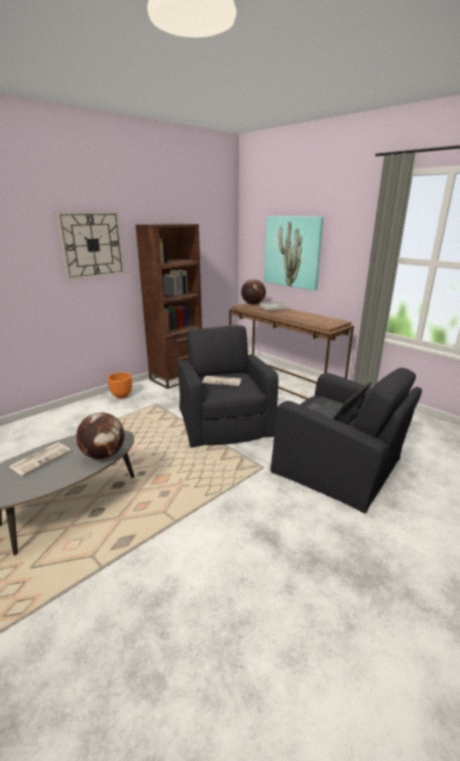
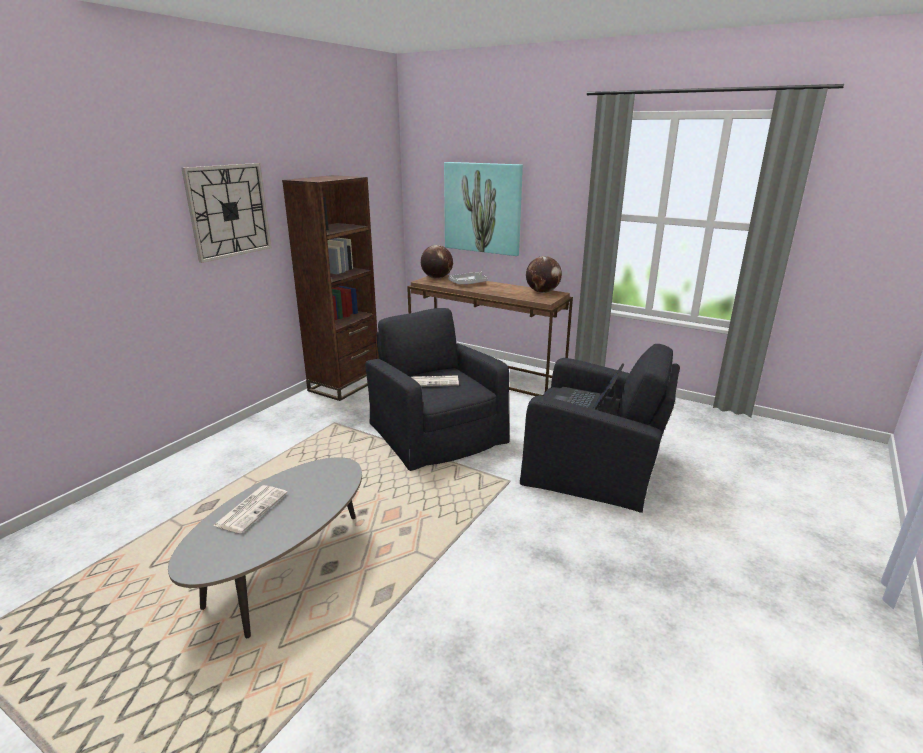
camera: 15 degrees left, 0 degrees up
(104, 455) = (334, 491): globe -> globe (542, 292)
(122, 395) = (280, 417): orange planter -> none

